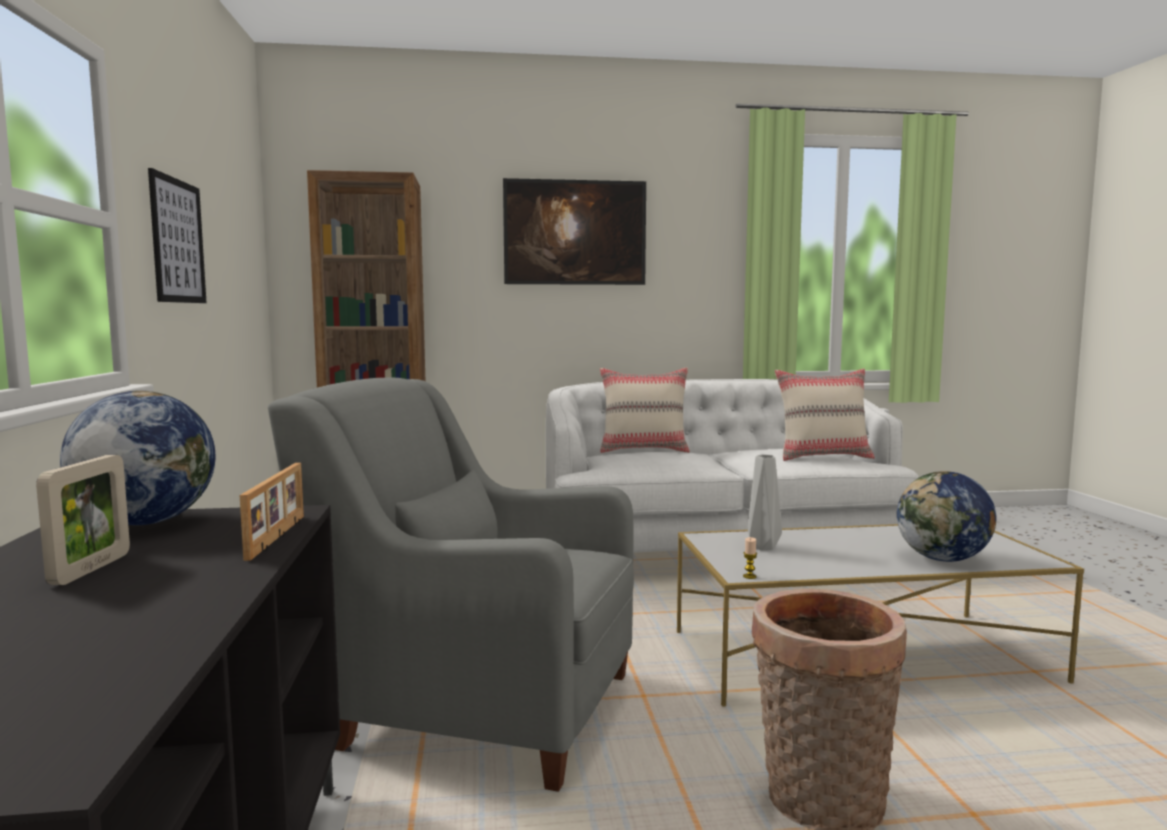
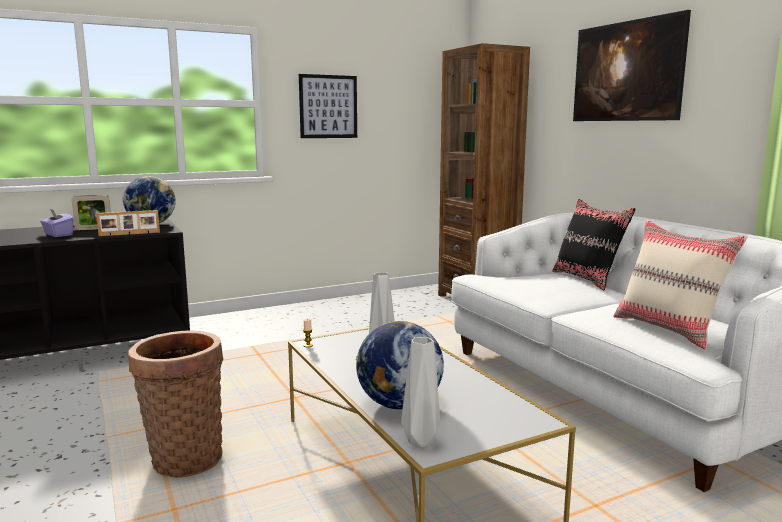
camera: 70 degrees right, 5 degrees up
(119, 602) = (58, 235): none -> purple tissue box
(475, 706) = (267, 362): grey armchair -> none
(644, 450) = (587, 279): beige pillow -> black pillow
(1023, 561) = (422, 440): none -> grey vase

